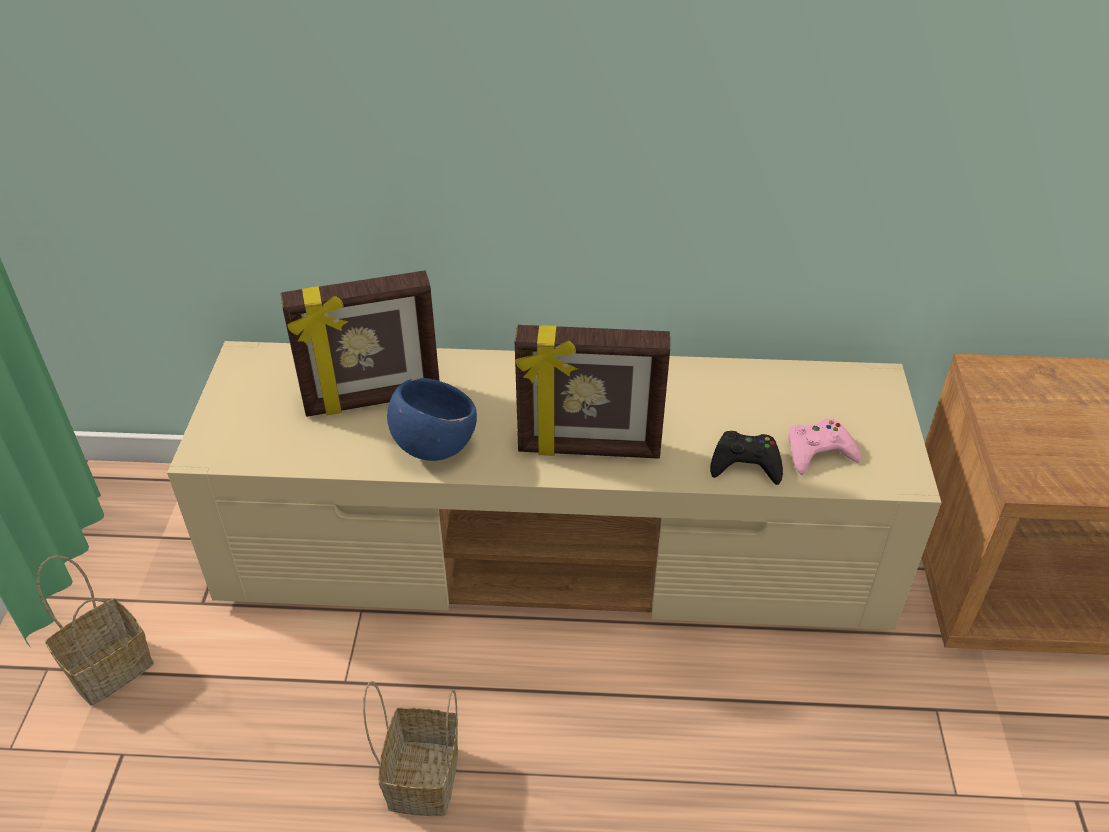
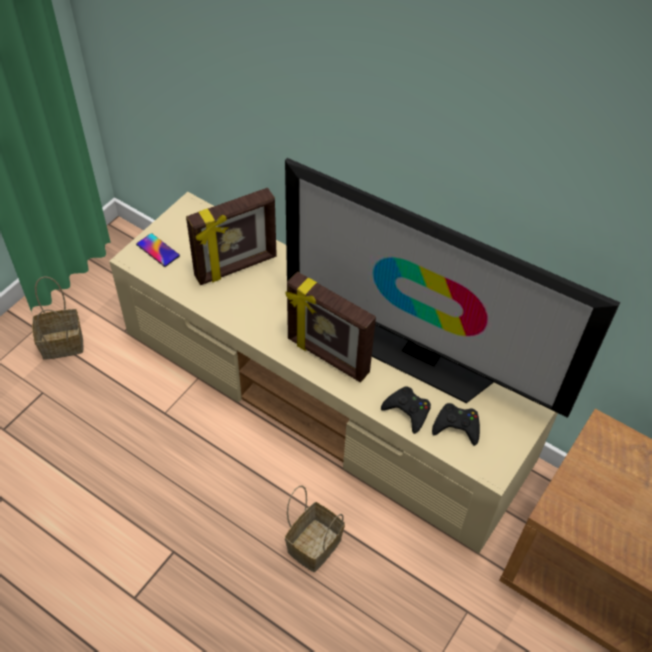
camera: 30 degrees right, 10 degrees up
(236, 427) = (158, 250): none -> phone
(373, 400) = (236, 267): picture frame -> picture frame turned 45 degrees counterclockwise
(422, 775) = (168, 483): basket -> basket (314, 543)
(433, 447) = (247, 312): blue bowl -> none
(702, 394) = (421, 355): none -> television
(818, 452) = (457, 426): pink game controller -> black game controller

